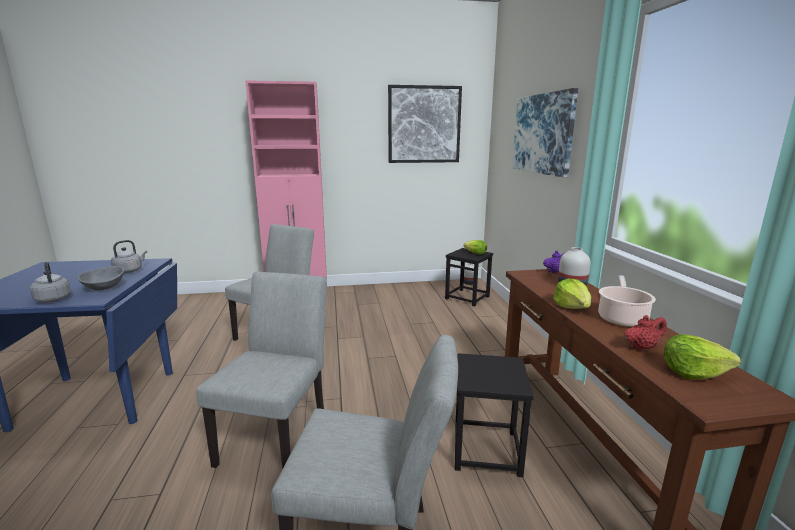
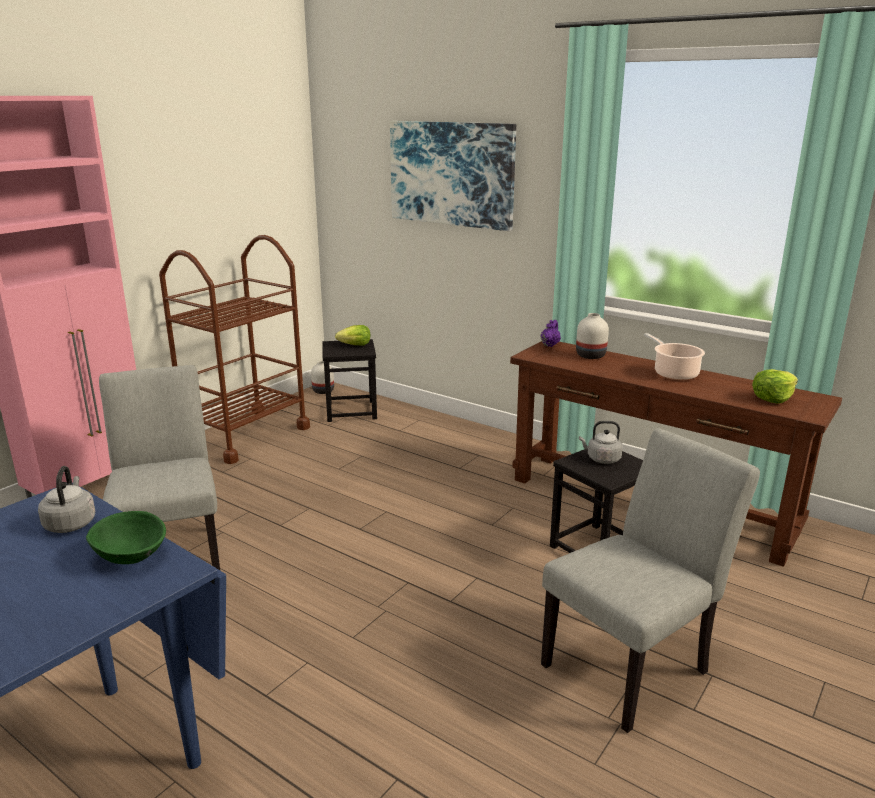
camera: 45 degrees left, 5 degrees up
(53, 298) = (96, 604): grey kettle -> grey kettle (601, 459)
(104, 288) = (131, 556): grey bowl -> green bowl
(278, 435) = (412, 652): grey chair -> none
(395, 291) = (245, 435): none -> brown cart
(424, 125) = (232, 157): picture -> none
(572, 307) = (630, 376): lettuce -> none
(641, 347) = (724, 392): red teapot -> none

